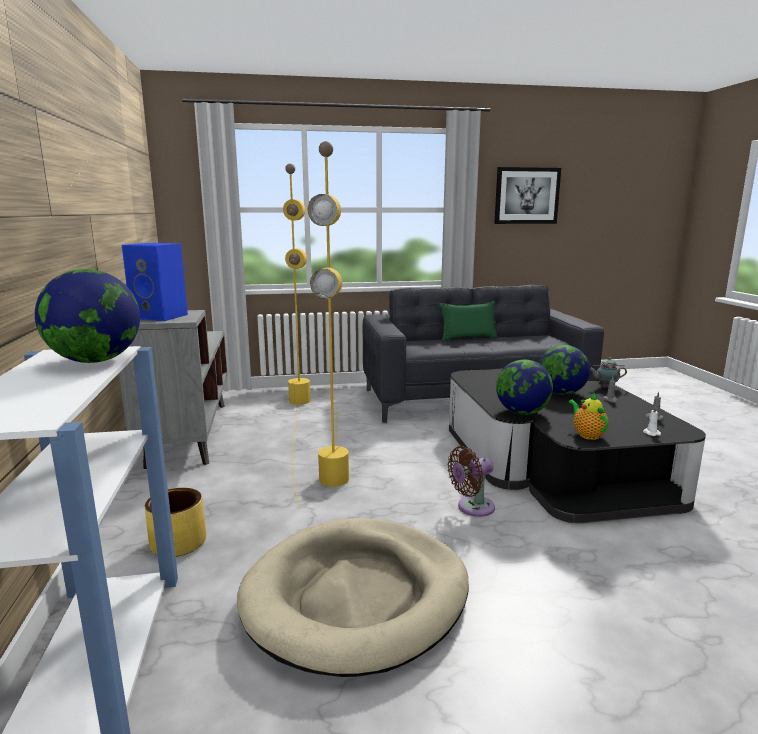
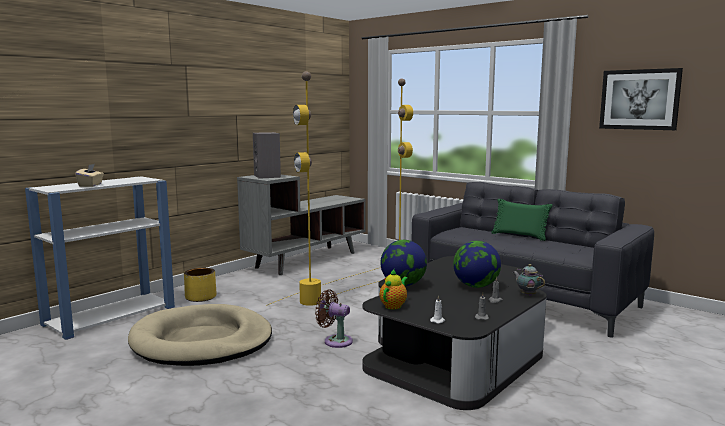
camera: 50 degrees right, 5 degrees down
(61, 388) = (91, 185): none -> beige tissue box
(96, 361) = (131, 181): globe -> none
(161, 316) = (268, 176): blue speaker -> grey speaker

